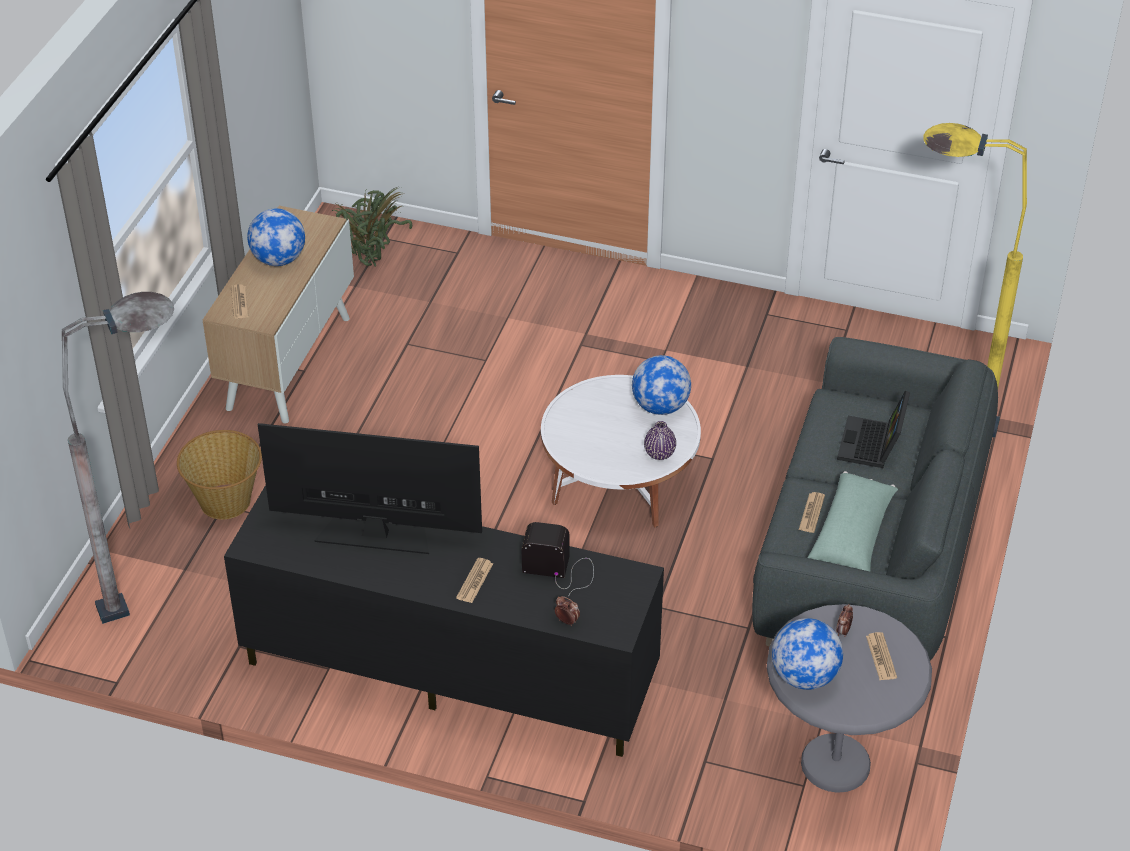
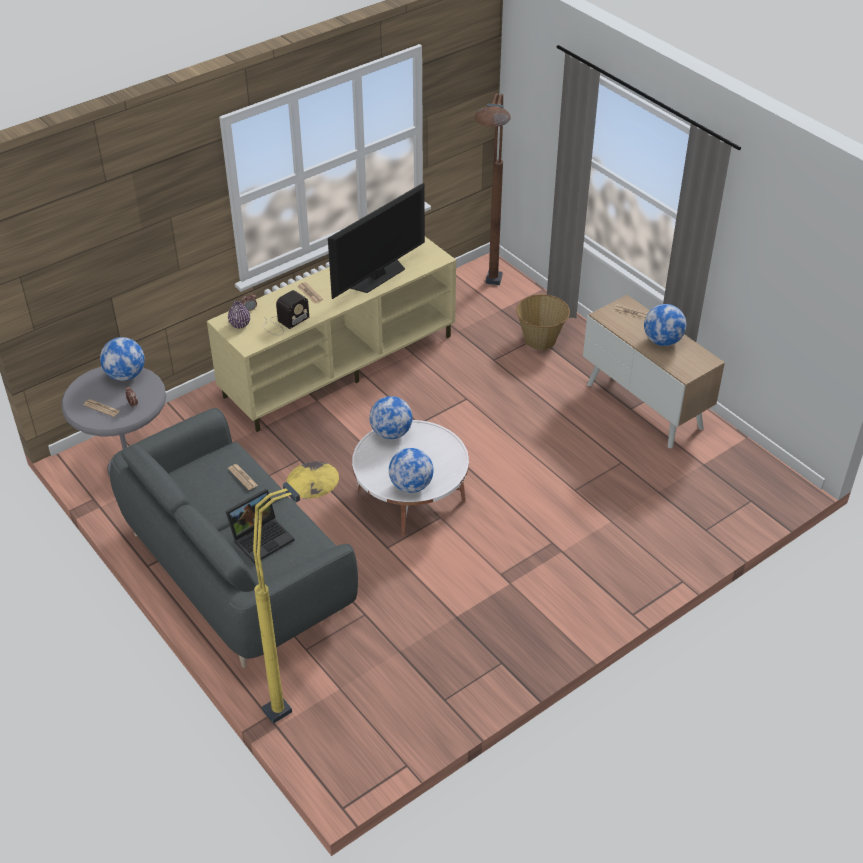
camera: 125 degrees right, 0 degrees up
(168, 594) = (488, 299): grey floor lamp -> brown floor lamp
(369, 265) = (722, 480): potted plant -> none
(448, 671) = (340, 366): black tv stand -> beige tv stand
(594, 464) = (391, 433): none -> globe
(659, 453) = (373, 465): purple vase -> purple vase (240, 324)
(852, 537) = (207, 484): green pillow -> none
(872, 445) = (262, 537): laptop -> laptop turned 90 degrees clockwise

